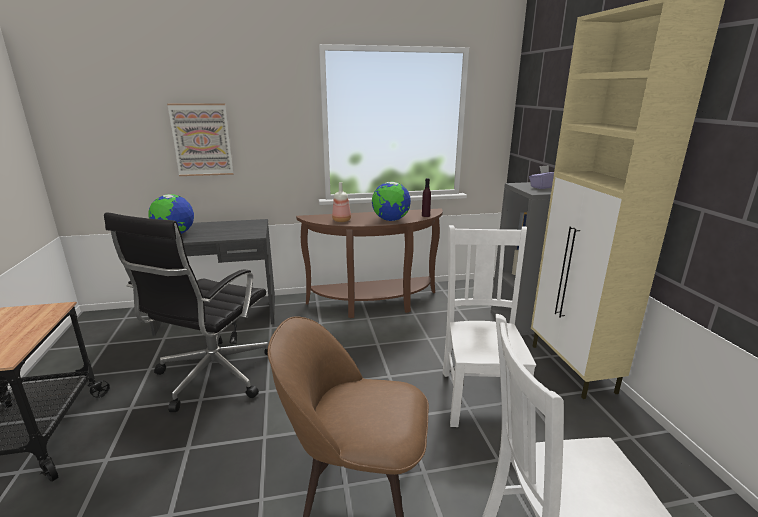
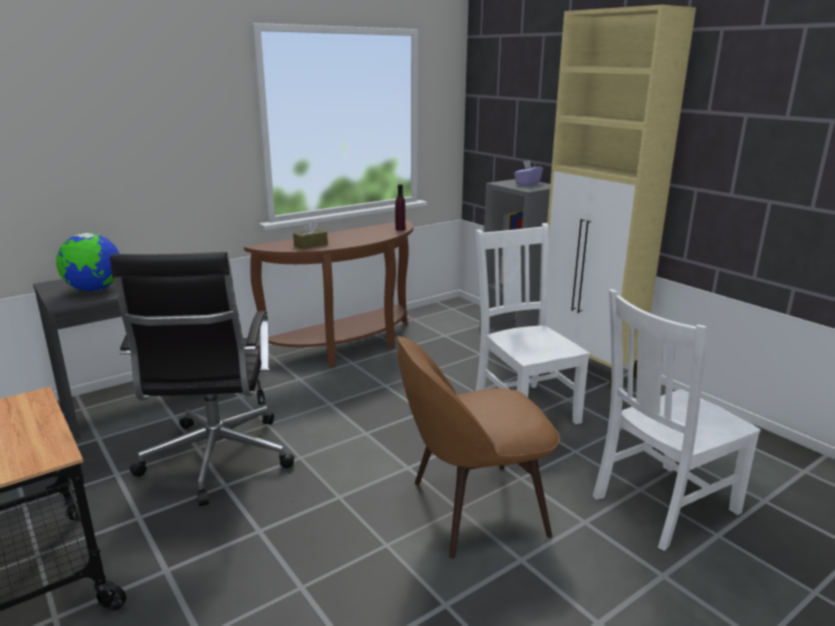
camera: 25 degrees left, 0 degrees up
(202, 140) = (103, 154): picture -> none
(342, 220) = (310, 245): bottle -> brown tissue box
(390, 220) = (367, 238): globe -> none

